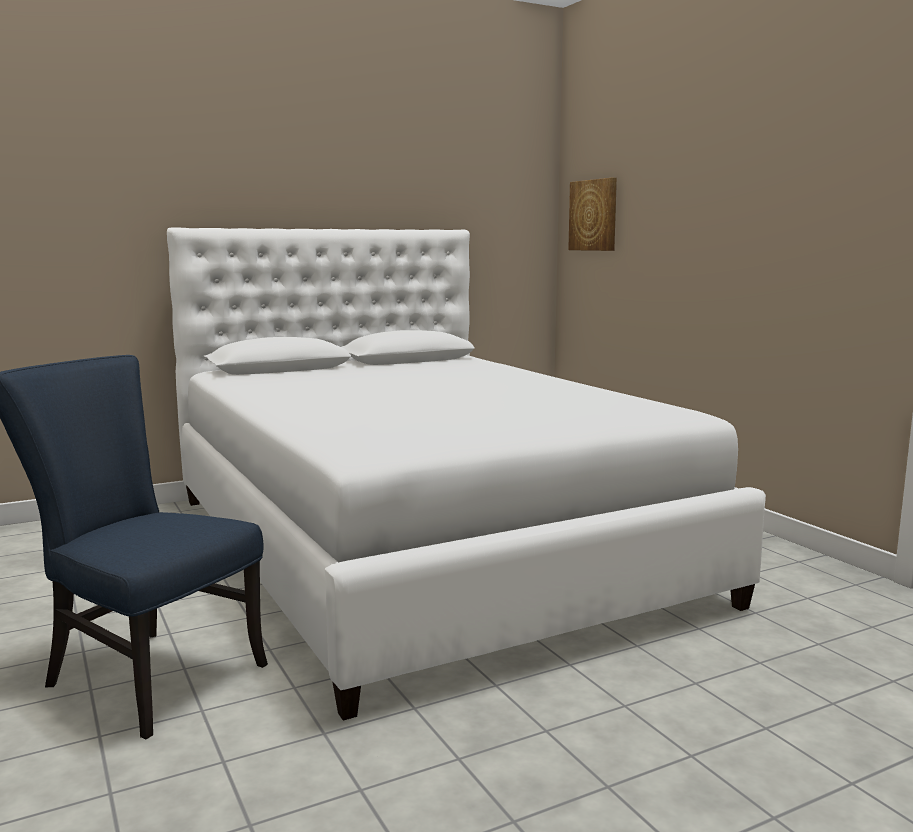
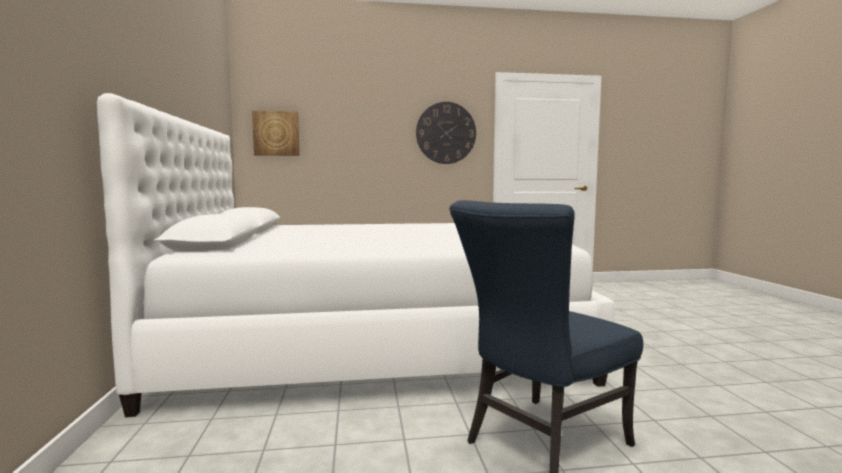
camera: 70 degrees left, 5 degrees down
(826, 198) = (446, 133): none -> wall clock

